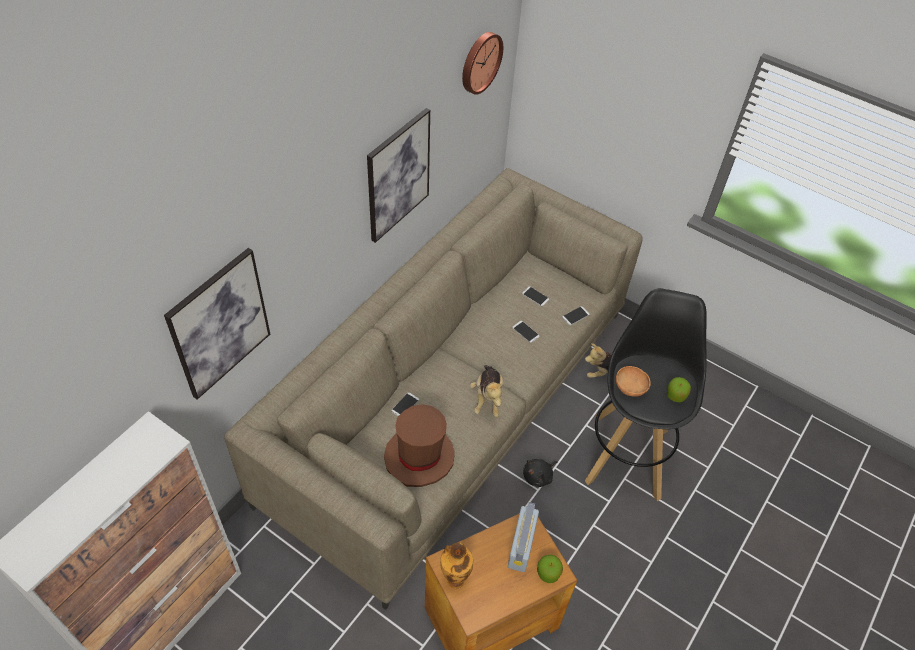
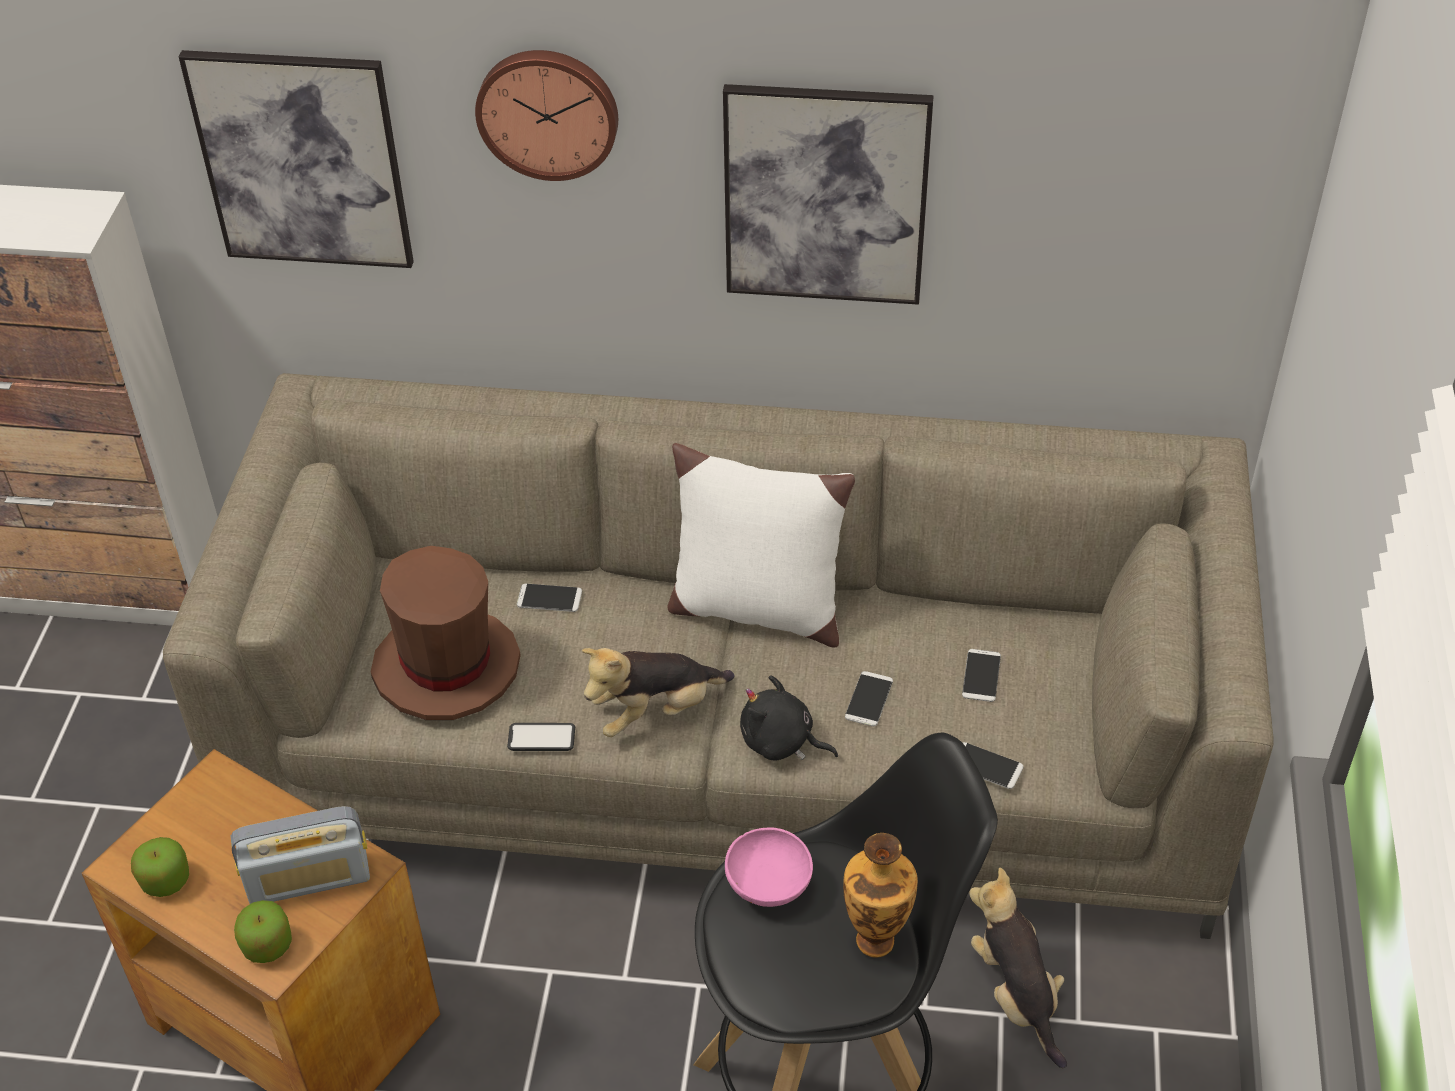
camera: 65 degrees right, 5 degrees down
(455, 579) = (188, 808): vase -> vase (876, 938)
(457, 343) = (756, 609): none -> white pillow
(478, 440) = (541, 738): none -> phone
(479, 62) = (1152, 100): wall clock -> wall clock (548, 111)
(539, 476) = (657, 965): black plush toy -> black plush toy (781, 742)
(631, 388) = (769, 886): brown bowl -> pink bowl
(676, 395) = (810, 979): apple -> apple (165, 880)

